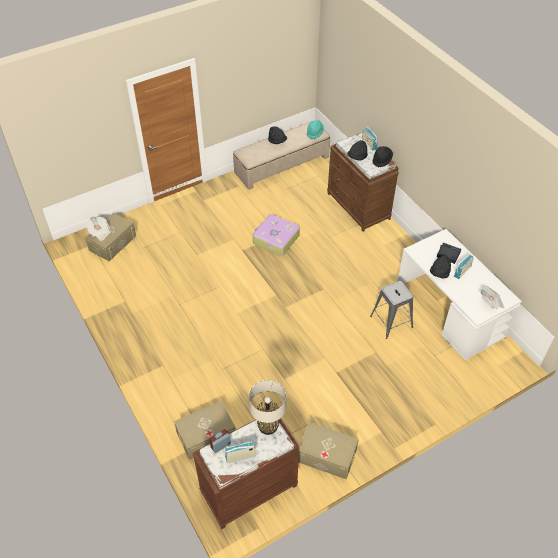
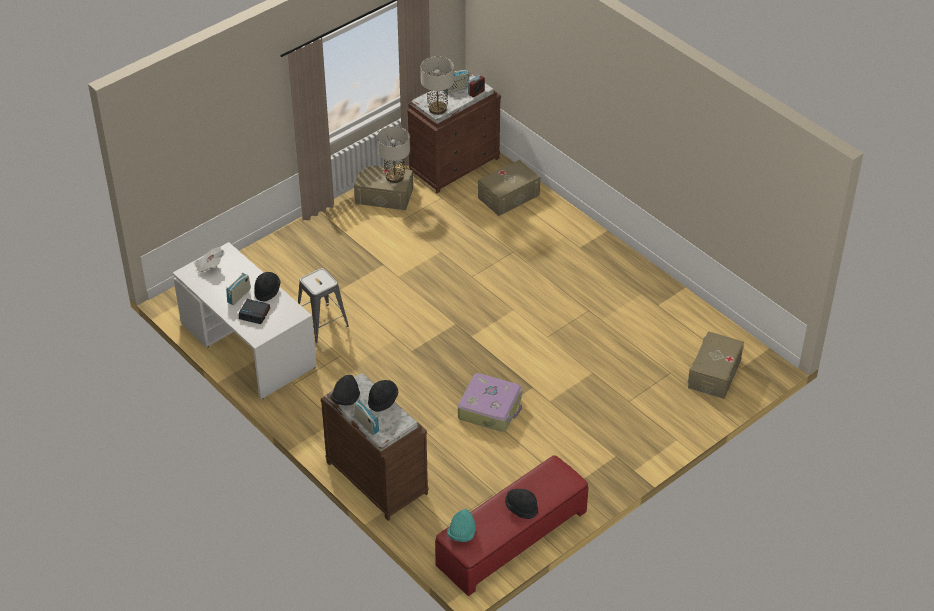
camera: 170 degrees right, 5 degrees down
(99, 232) = (727, 350): newspaper -> none
(282, 164) = (511, 539): beige bench -> red bench
(316, 443) = (394, 177): none -> table lamp

